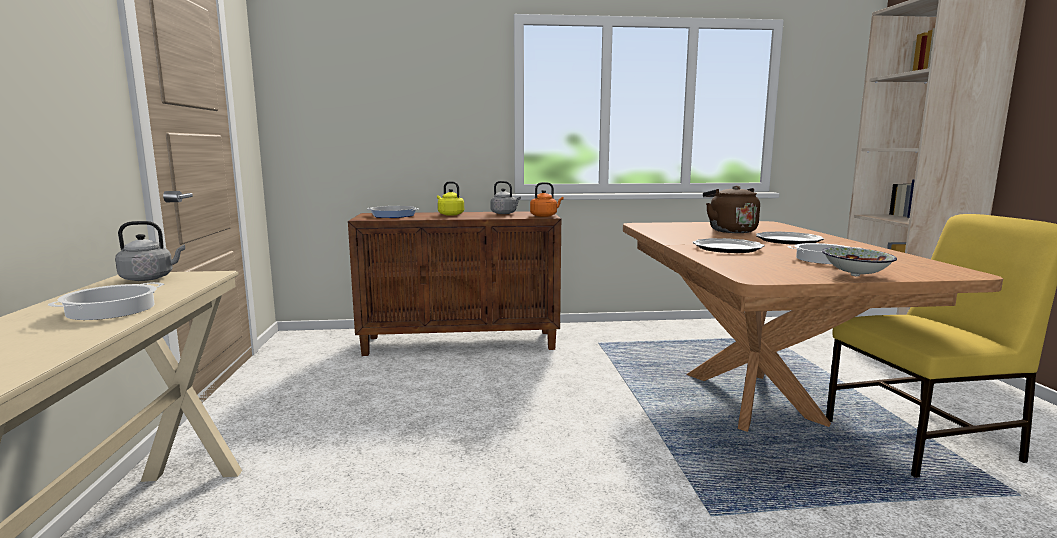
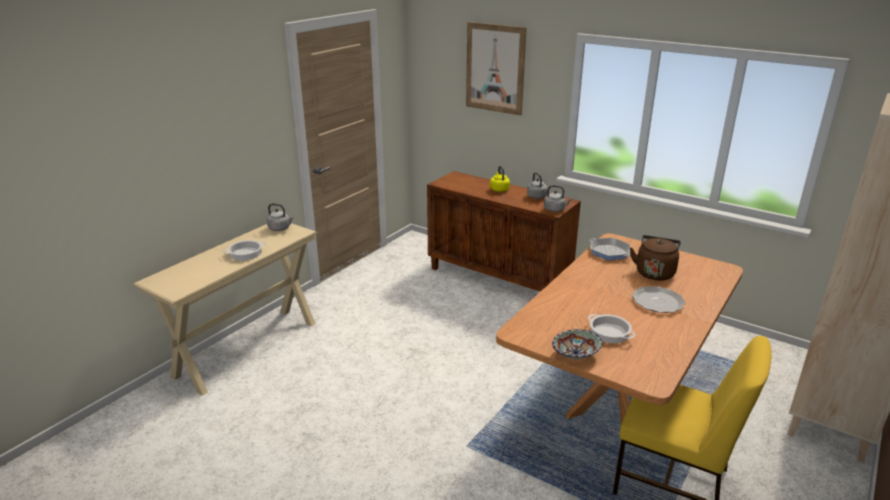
camera: 40 degrees right, 15 degrees up
(393, 215) = (463, 182): frying pan -> frying pan (609, 252)
(404, 68) = (495, 68): none -> picture
(545, 216) = (555, 209): orange kettle -> grey kettle
(727, 248) = (584, 296): plate -> none

